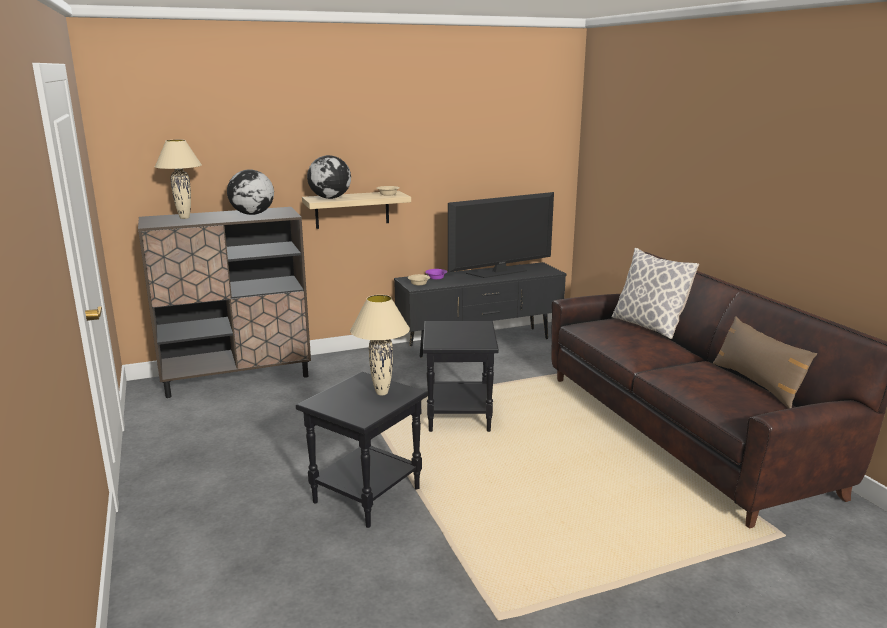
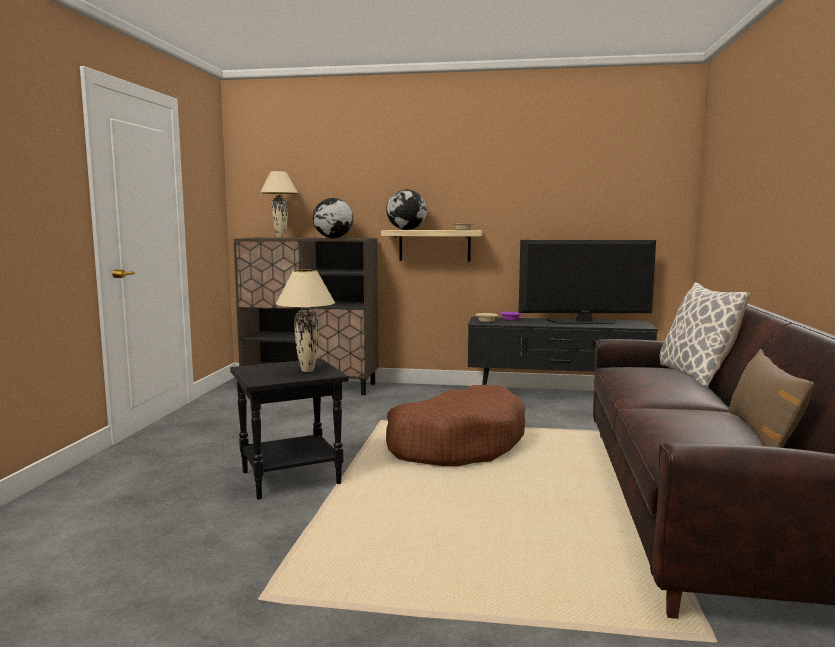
camera: 30 degrees right, 10 degrees down
(460, 417) = (456, 444): black side table -> brown dog bed

